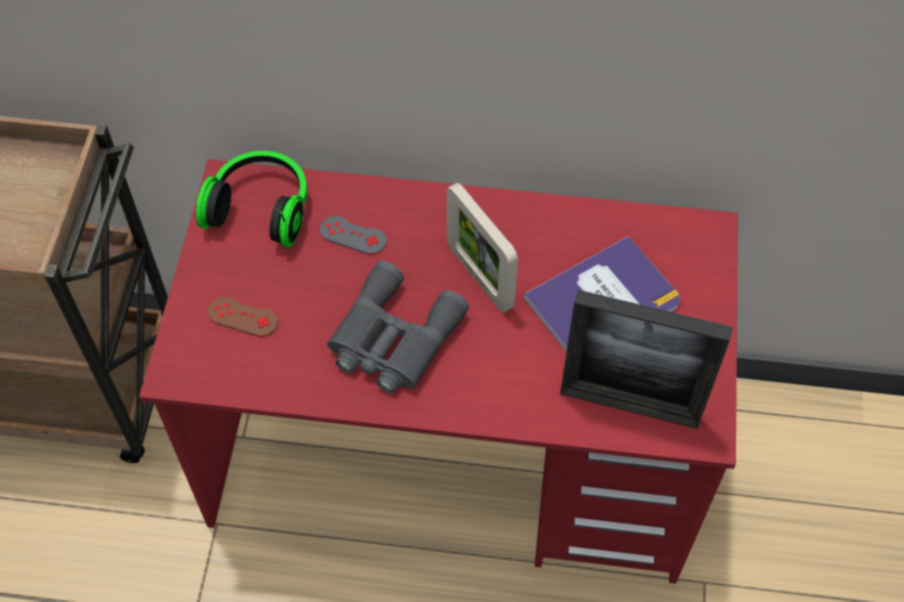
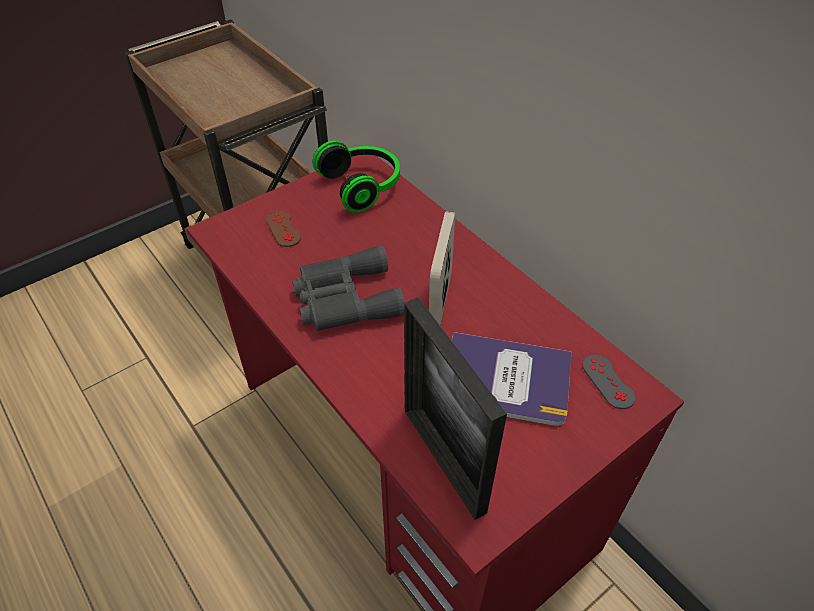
camera: 45 degrees right, 10 degrees down
(353, 235) = (393, 231): grey game controller -> grey game controller (608, 381)

